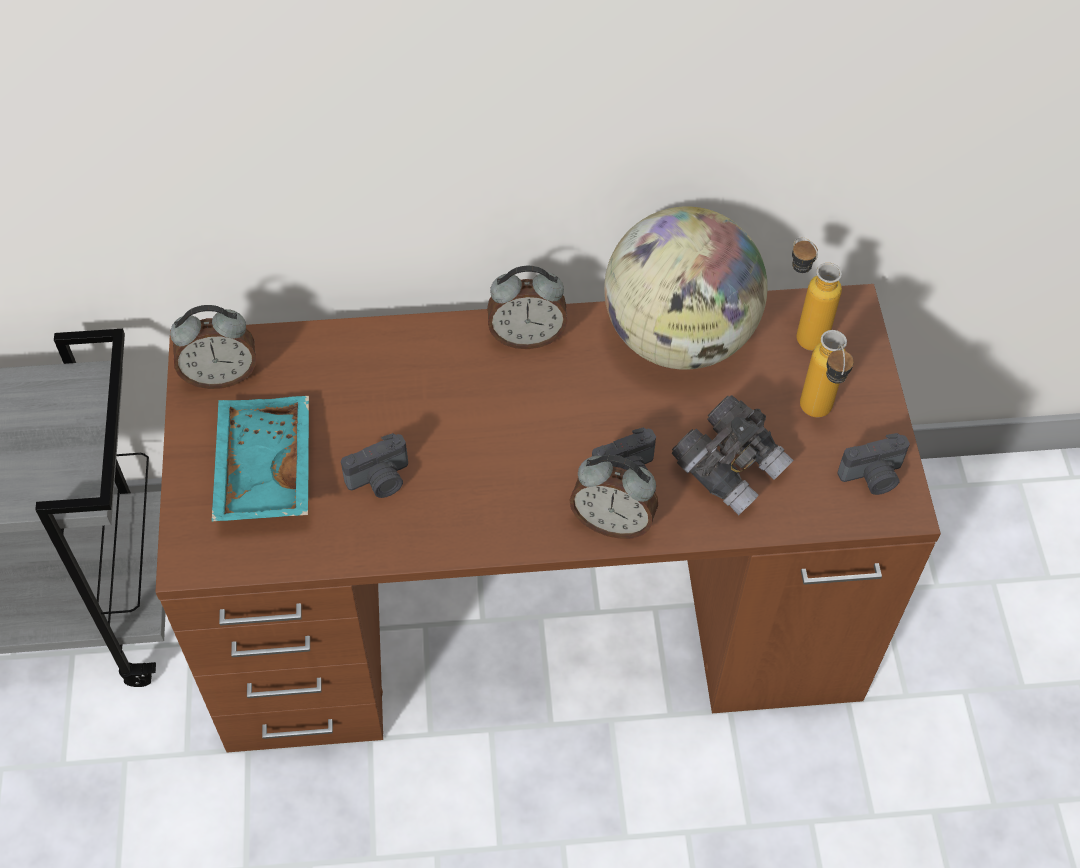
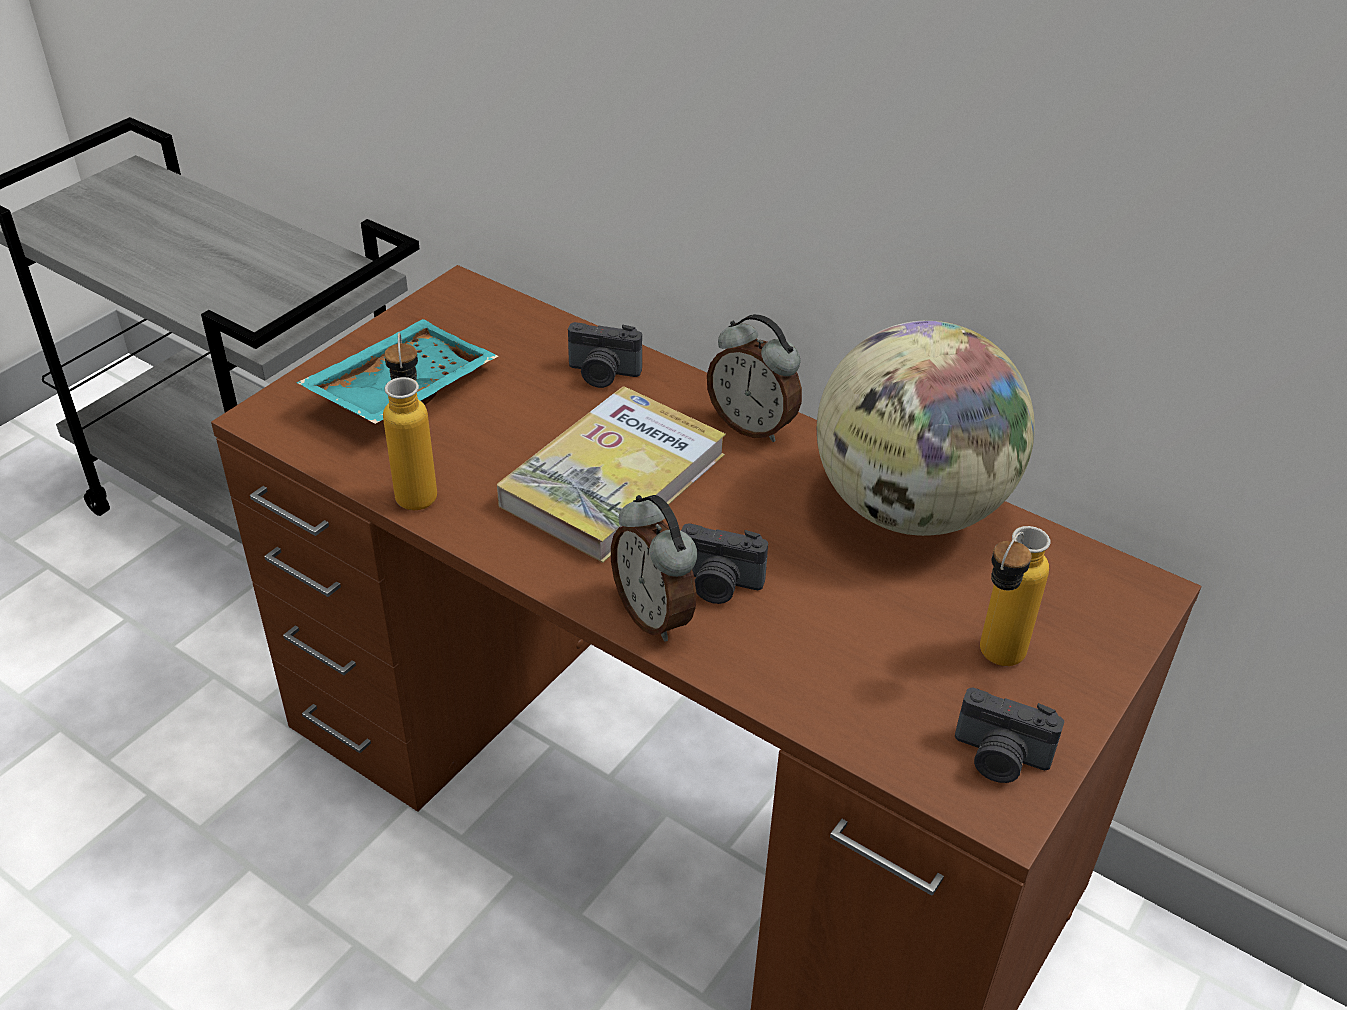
camera: 40 degrees right, 15 degrees down
(221, 375) = (454, 312): alarm clock -> none
(380, 480) = (484, 453): camera -> camera (602, 374)
(485, 441) = (613, 479): none -> book
(730, 467) = (836, 646): grey binoculars -> none
(800, 332) = (1058, 578): bottle -> bottle (416, 487)

